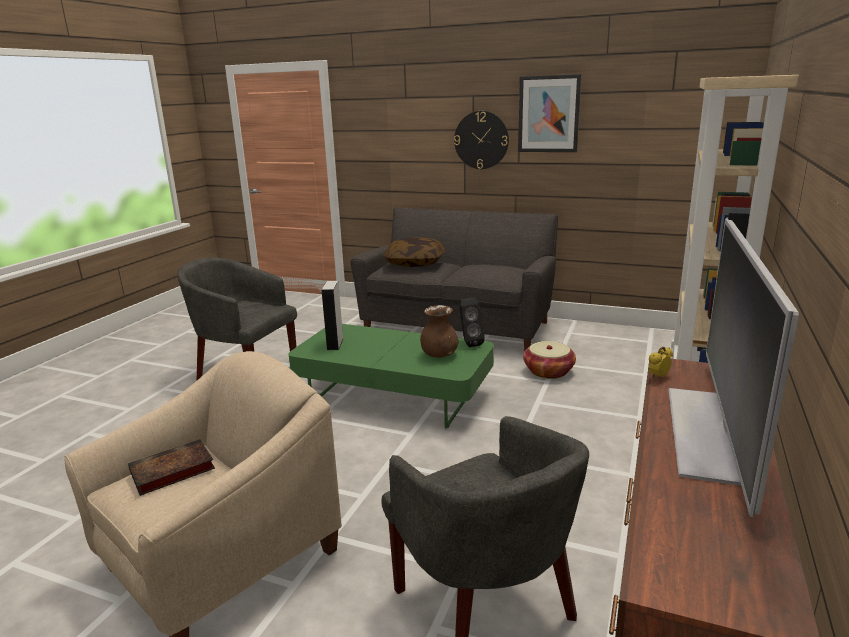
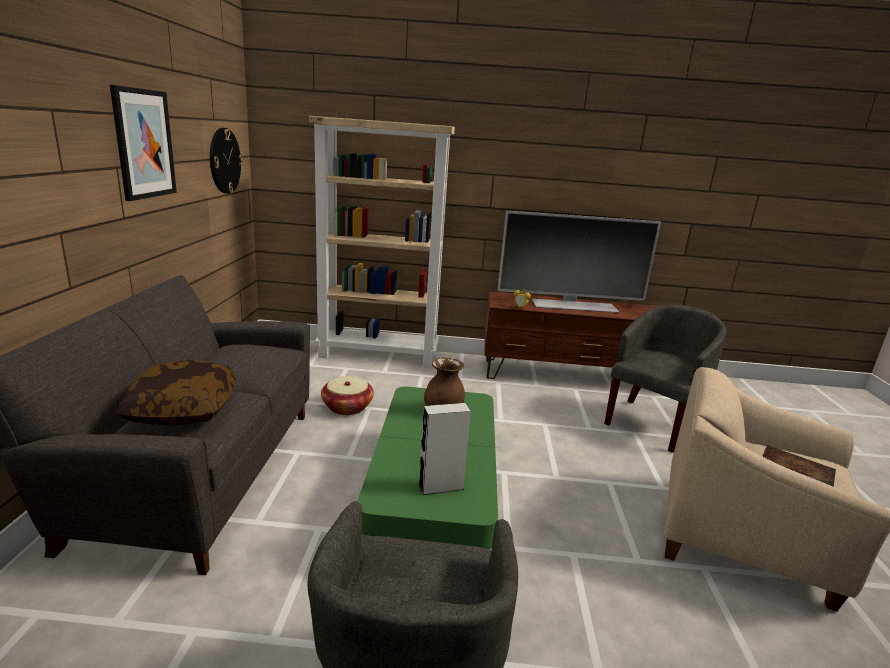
camera: 110 degrees left, 0 degrees up
(469, 343) = (406, 397): black speaker -> none
(481, 140) = (81, 189): wall clock -> wall clock (224, 161)

